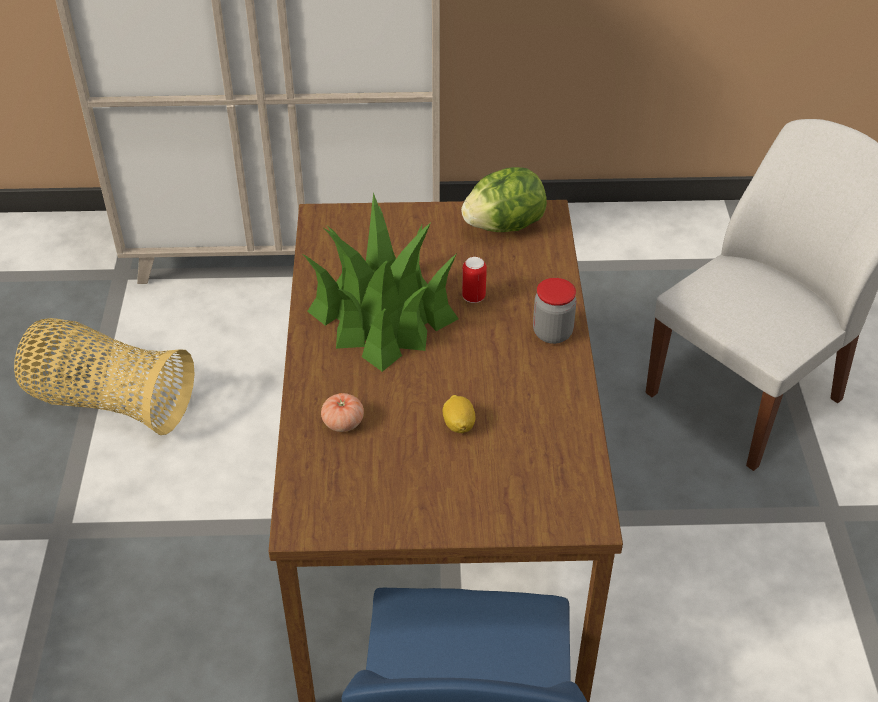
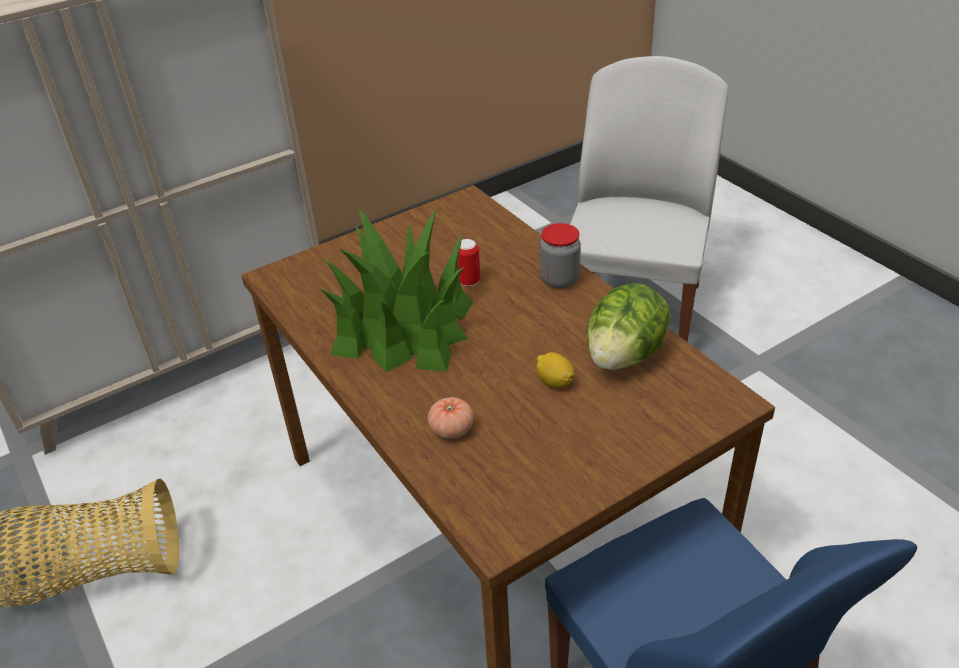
camera: 30 degrees left, 5 degrees down
(504, 225) = (442, 221): lettuce -> lettuce (624, 356)

